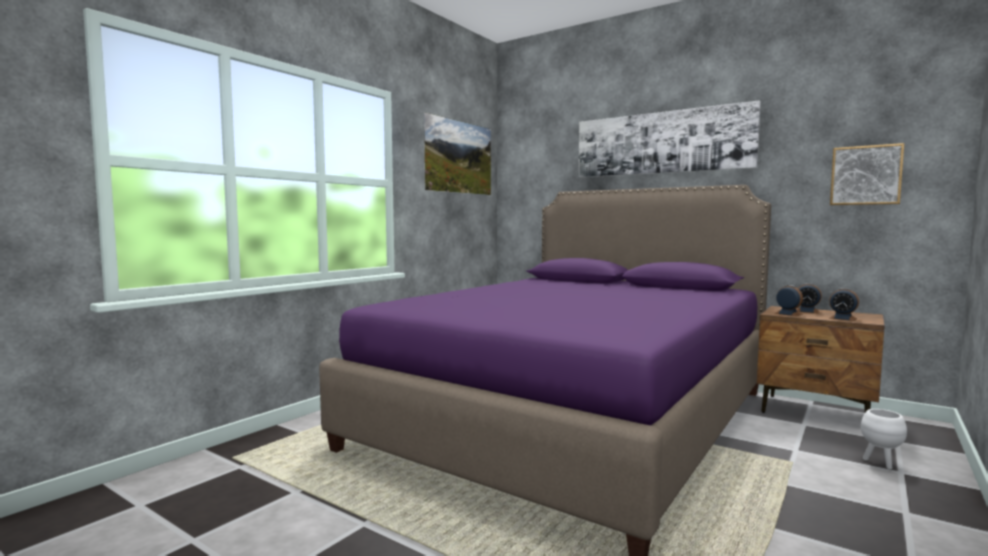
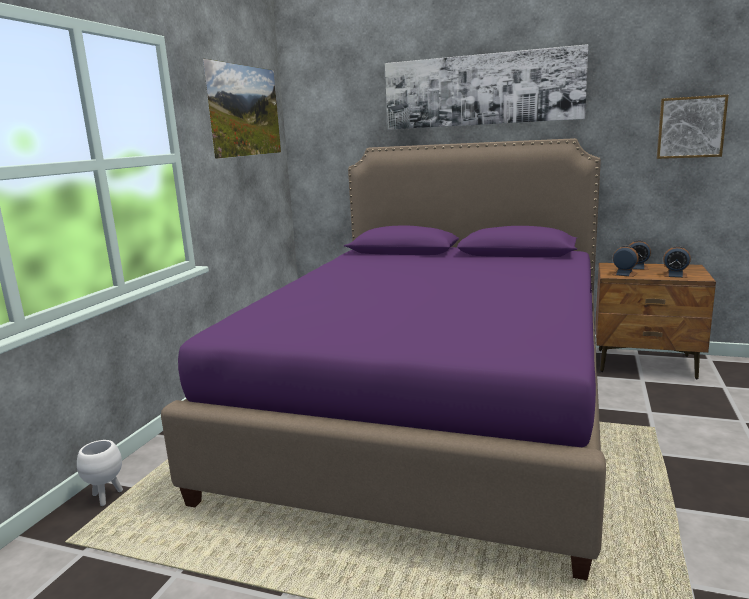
camera: 15 degrees left, 10 degrees up
(881, 463) = (723, 414): white planter -> white planter (106, 497)

